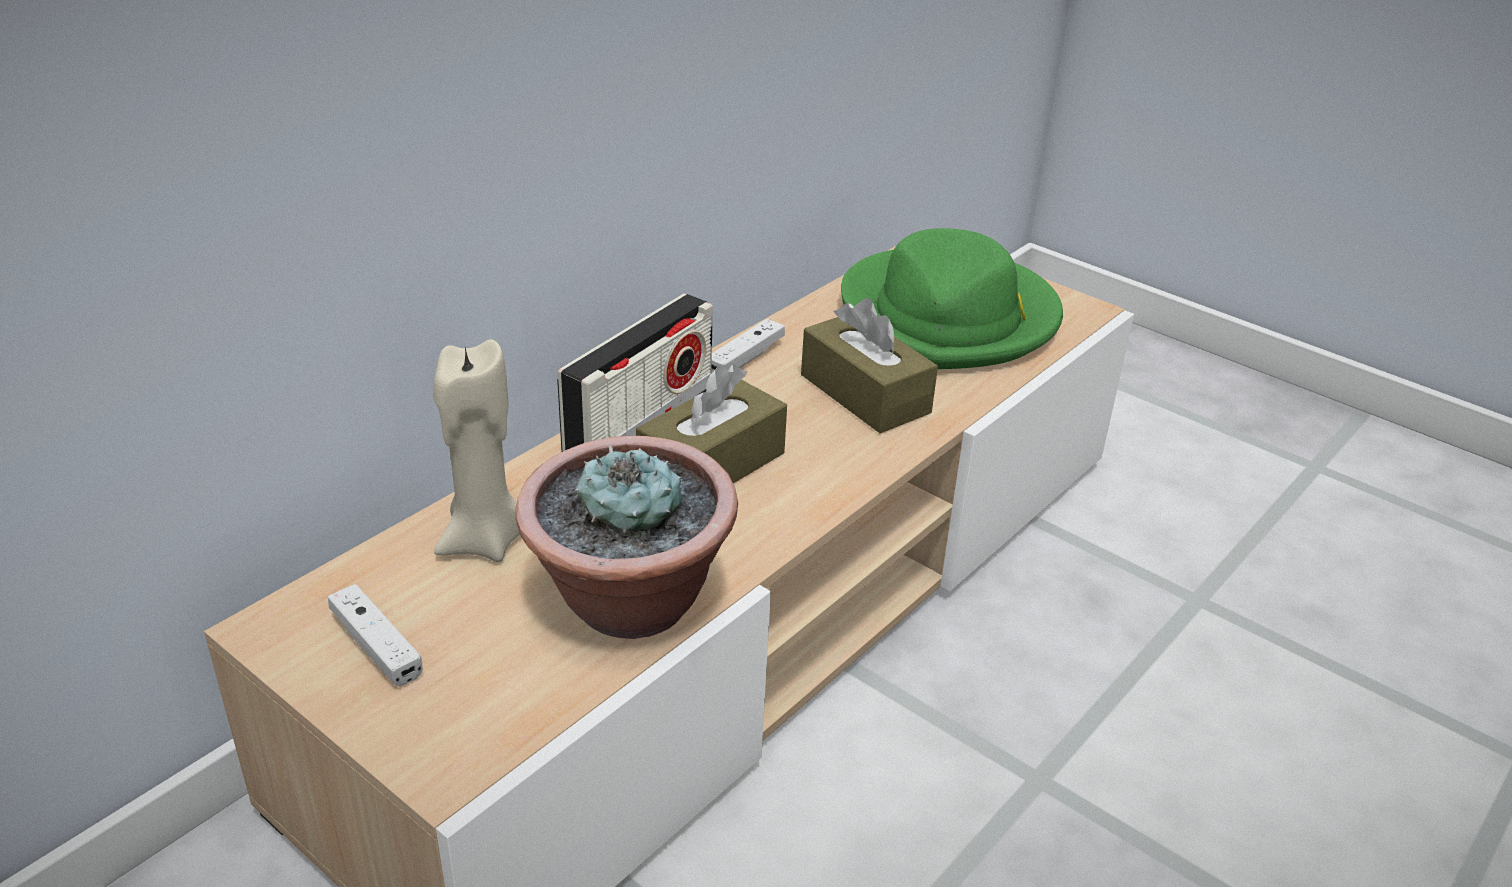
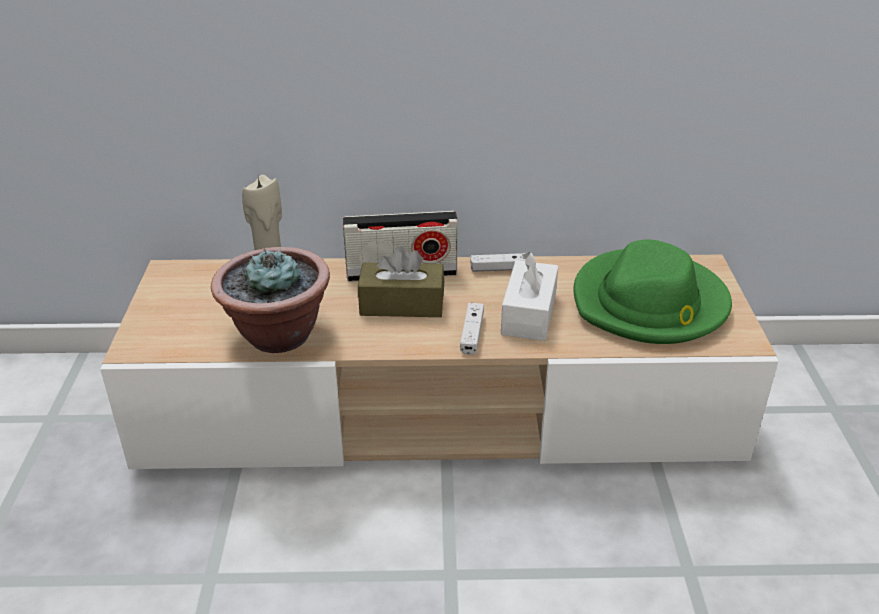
camera: 50 degrees right, 0 degrees up
(376, 646) = (182, 296): white game controller -> white game controller (472, 334)
(865, 394) = (529, 314): brown tissue box -> white tissue box

